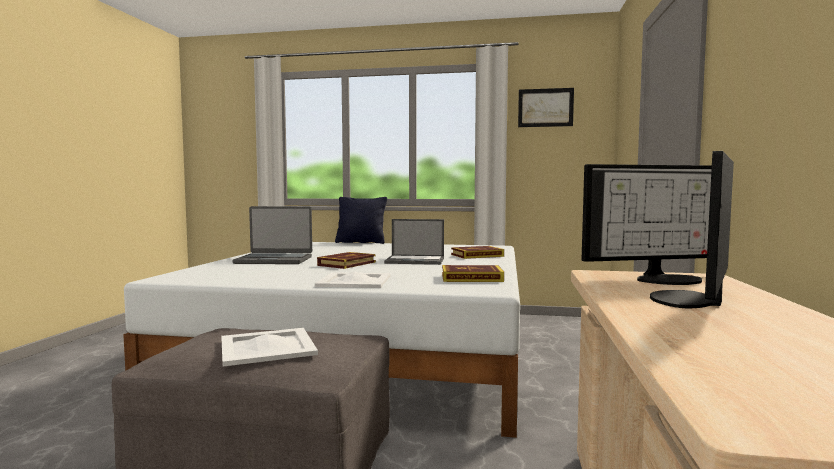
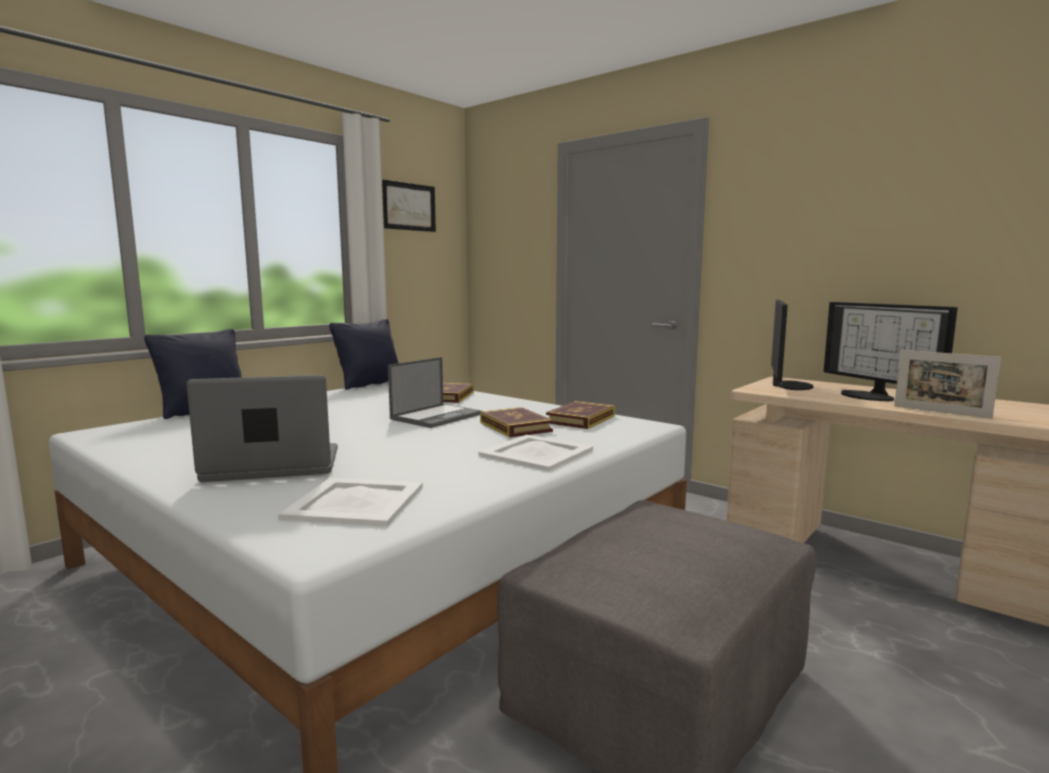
camera: 60 degrees left, 5 degrees up
(266, 347) = (691, 545): white tray -> white tray (354, 502)
(274, 260) = (272, 466): laptop -> laptop turned 135 degrees counterclockwise
(347, 264) = (399, 440): book -> book (515, 427)
(477, 245) = (370, 384): none -> black pillow
(647, 324) = (941, 412): none -> picture frame

